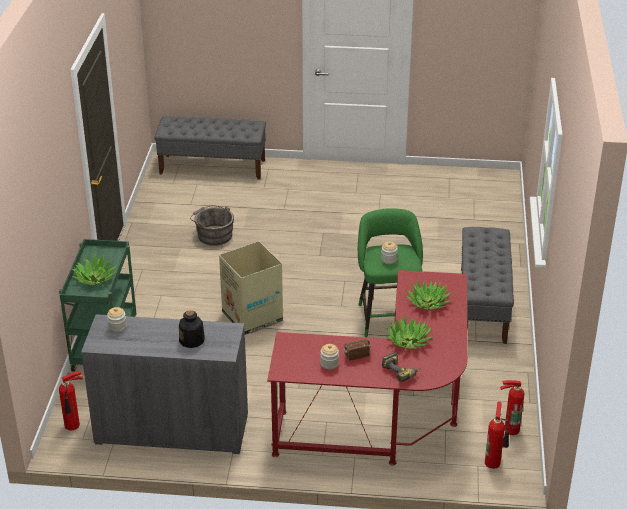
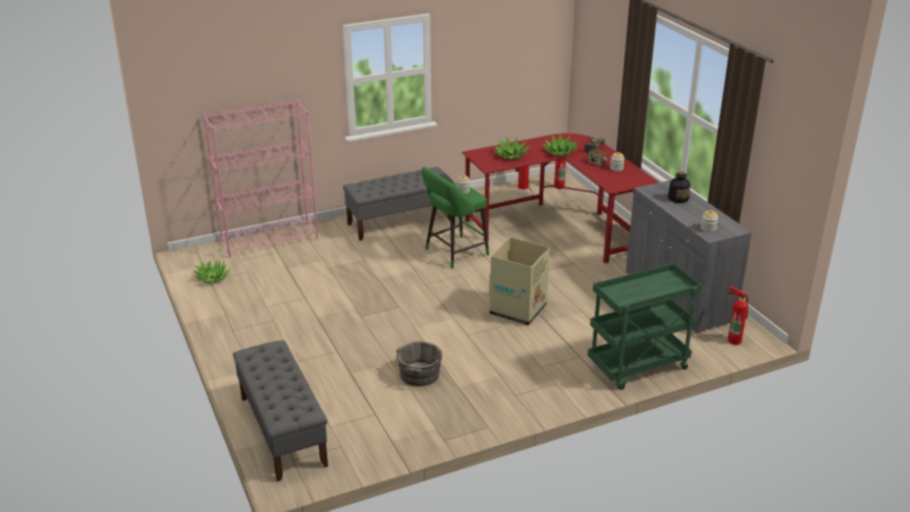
camera: 120 degrees left, 5 degrees down
(94, 278) = (653, 287): potted plant -> potted plant (212, 278)
(502, 221) = (270, 240): none -> pink bookcase

